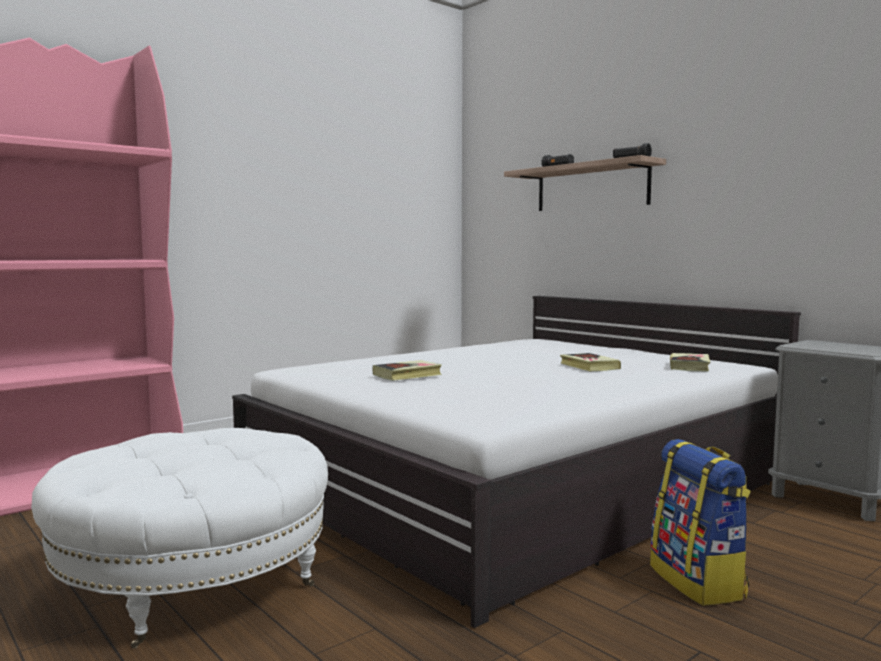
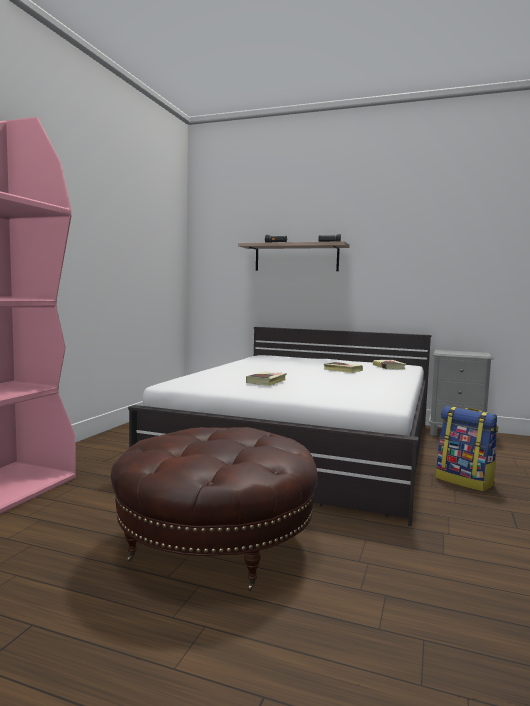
camera: 30 degrees left, 0 degrees up
(194, 582) = (216, 542): white ottoman -> brown ottoman

